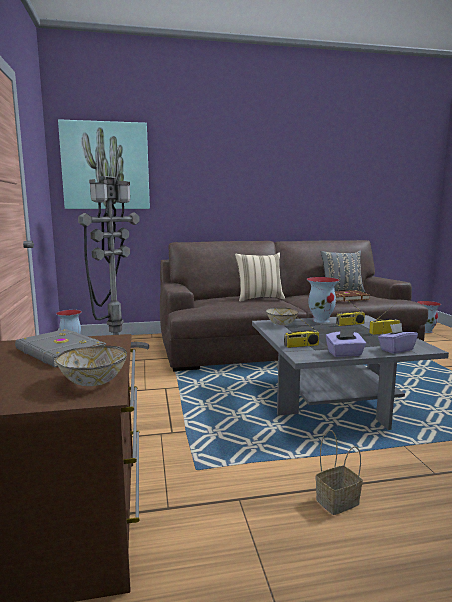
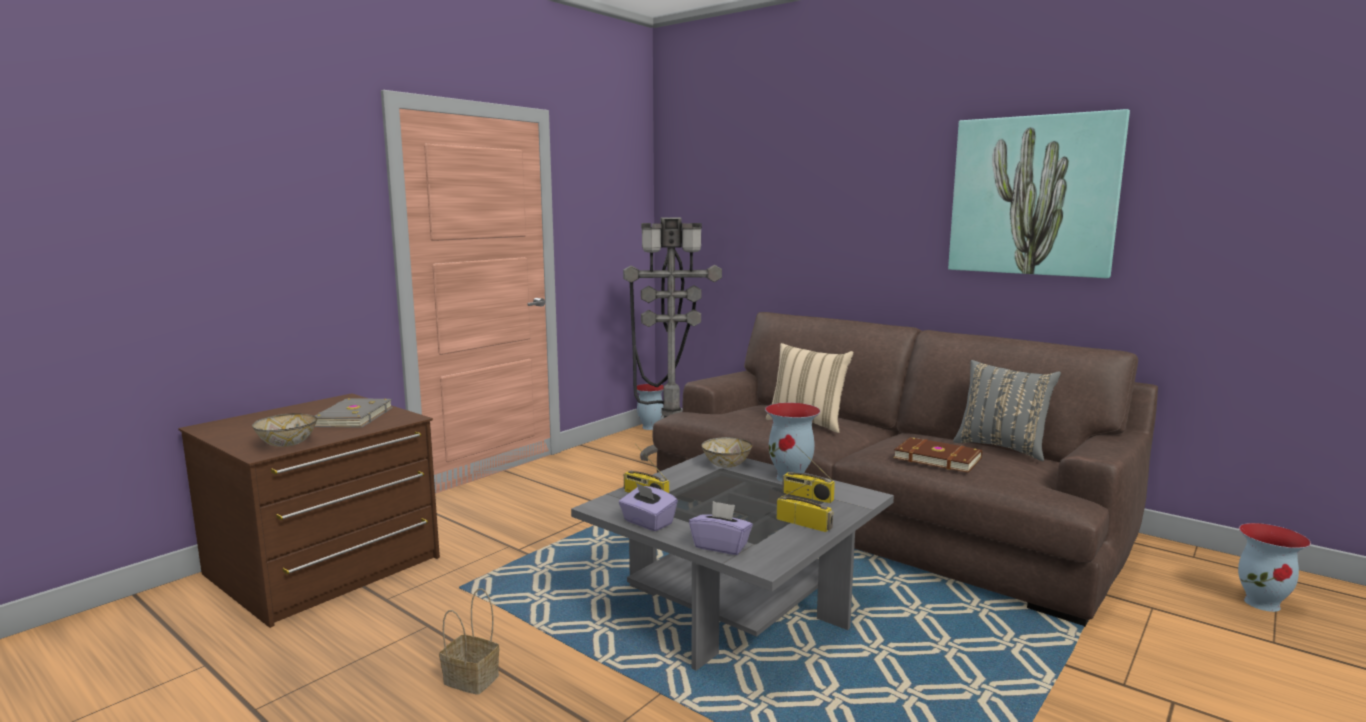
camera: 50 degrees right, 0 degrees up
(106, 166) = (710, 197): picture -> picture (1033, 196)

